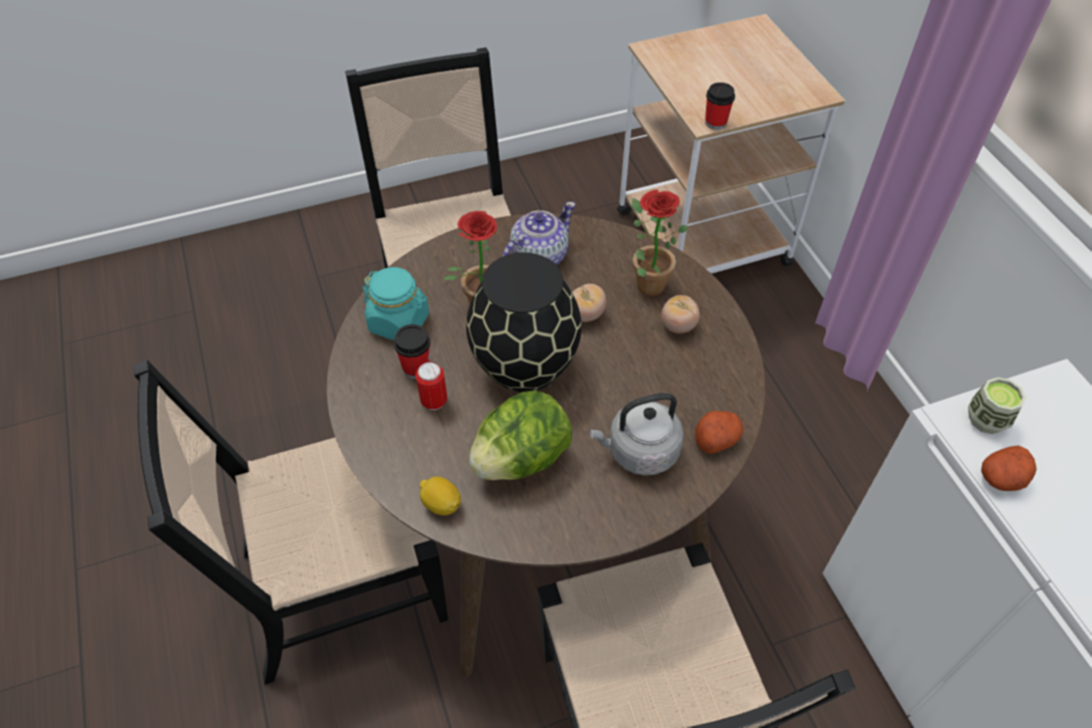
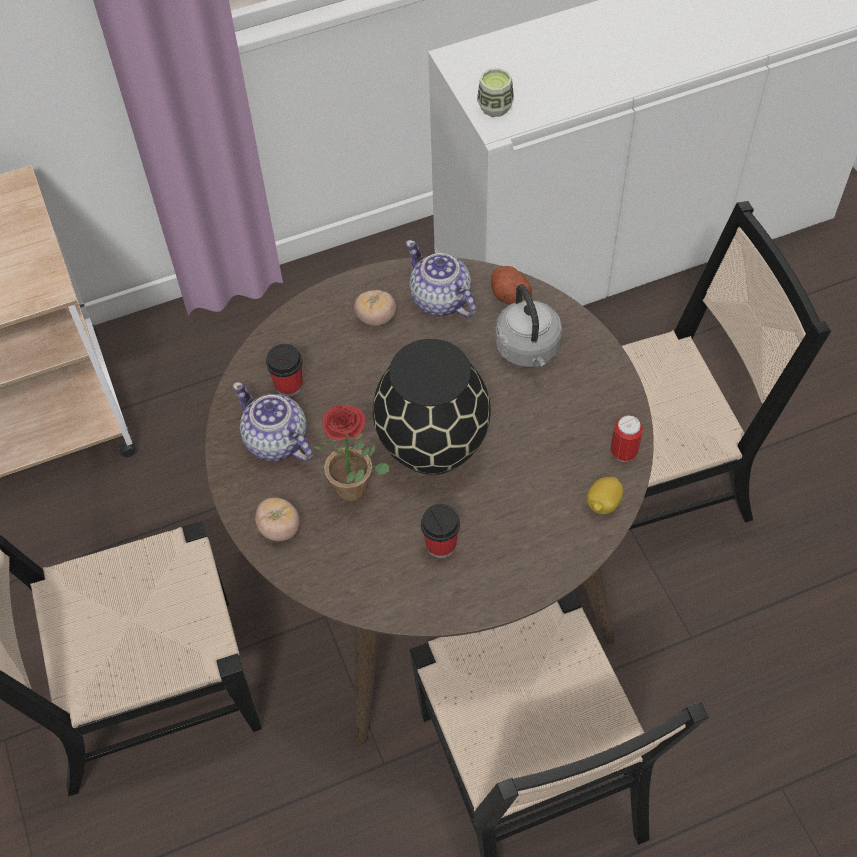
camera: 90 degrees left, 5 degrees up
(399, 323) = (377, 570): turquoise jar -> none
(434, 401) = (484, 523): can -> can (623, 452)
(522, 458) = (545, 441): lettuce -> none
(585, 314) = (362, 395): tomato -> tomato (280, 529)
(645, 282) = (317, 344): potted plant -> none
(704, 377) = (440, 300): none -> teapot
(715, 123) = (54, 280): cup -> cup (289, 385)
(1002, 478) = (550, 107): potato -> none

